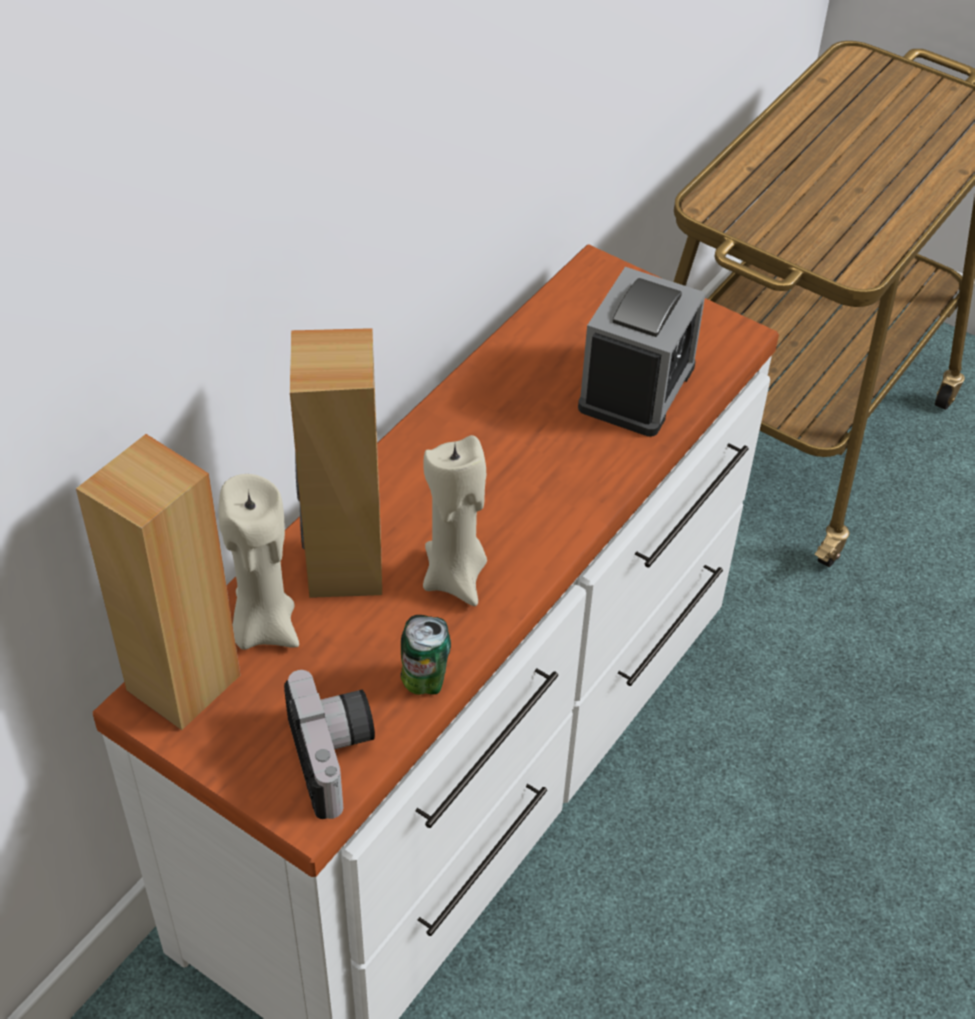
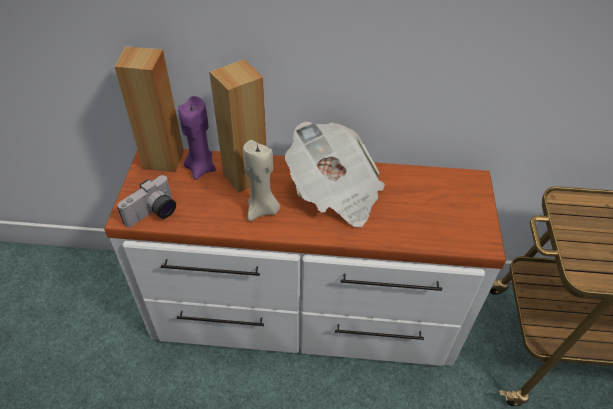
camera: 60 degrees right, 0 degrees up
(263, 627) = (201, 168): beige candle -> purple candle
(424, 682) = (203, 223): can -> none
(489, 455) = (335, 192): none -> newspaper
(636, 387) = (417, 222): alarm clock -> none

